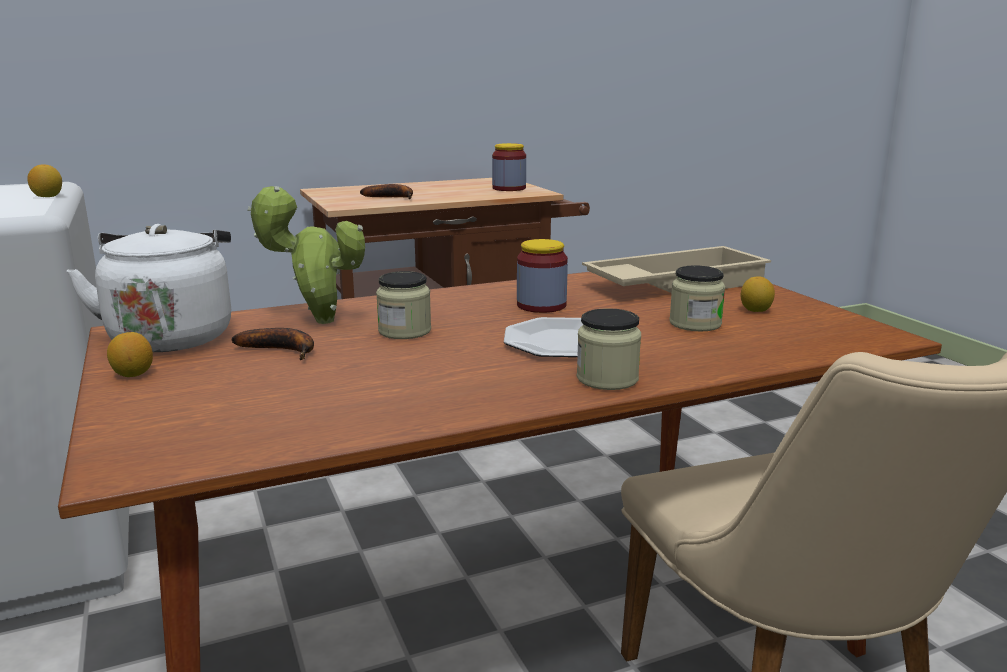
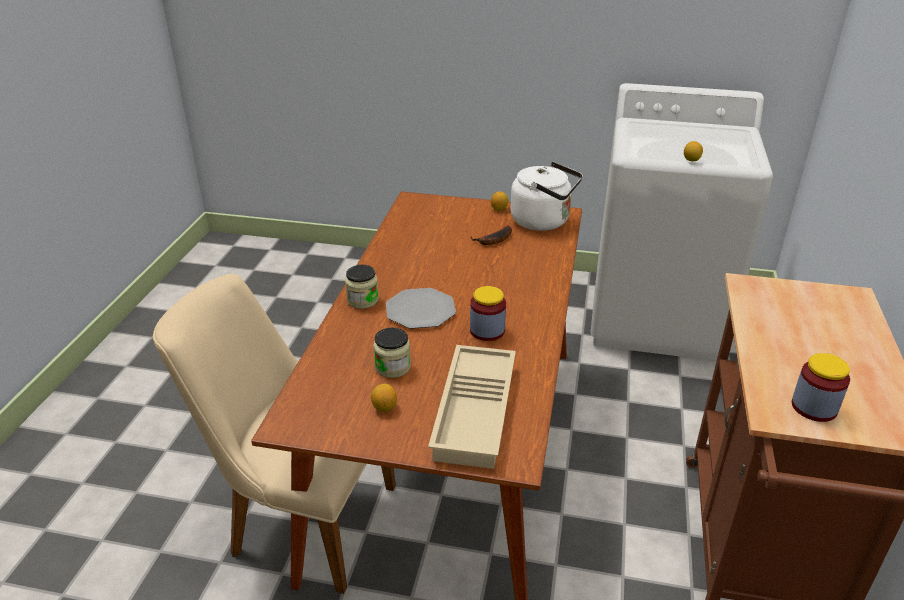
camera: 125 degrees right, 15 degrees up
(317, 321) = (531, 257): potted plant -> none
(392, 197) = (781, 317): banana -> none
(404, 331) = (488, 274): jar -> none

